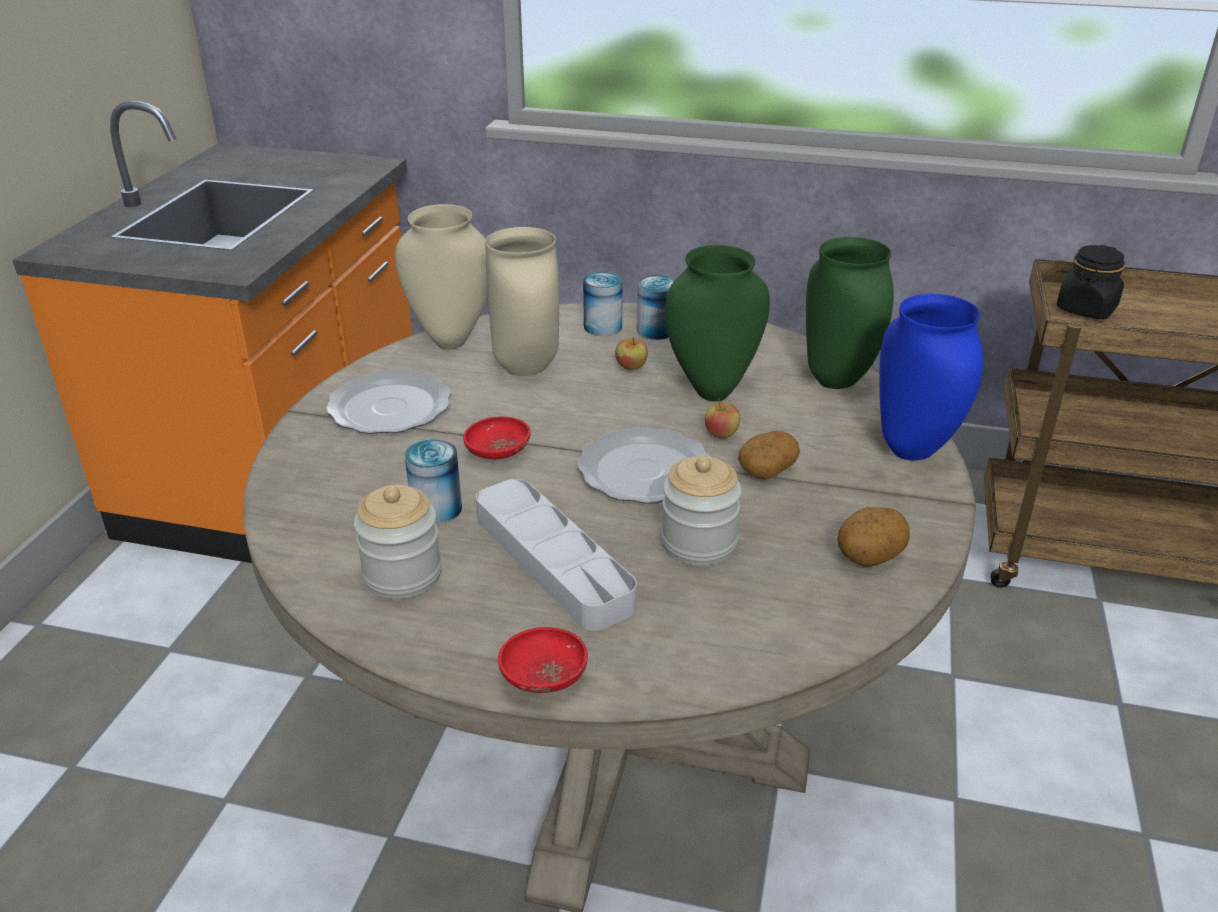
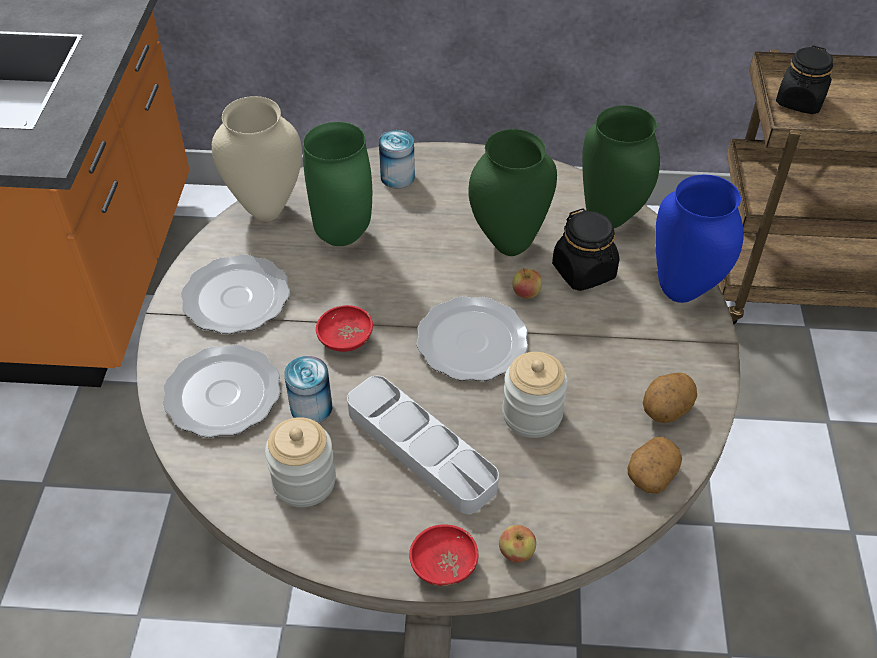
camera: 10 degrees left, 15 degrees up
(341, 487) = (223, 395): none -> plate
(528, 368) = (345, 236): beige vase -> green vase
(631, 367) = (433, 223): apple -> apple (516, 552)
(656, 330) = (445, 176): can -> none
(767, 469) = (570, 327): potato -> potato (651, 473)
(795, 422) = (584, 271): none -> black jar

